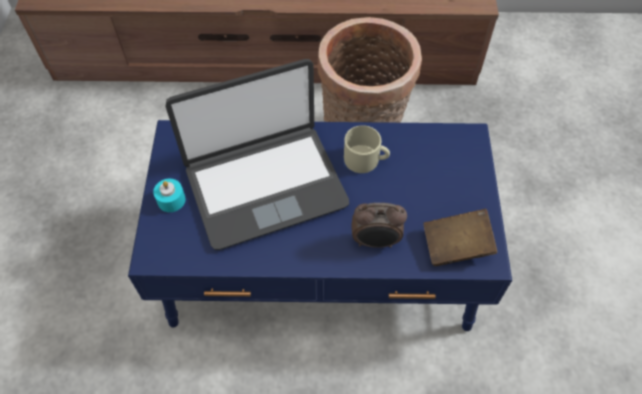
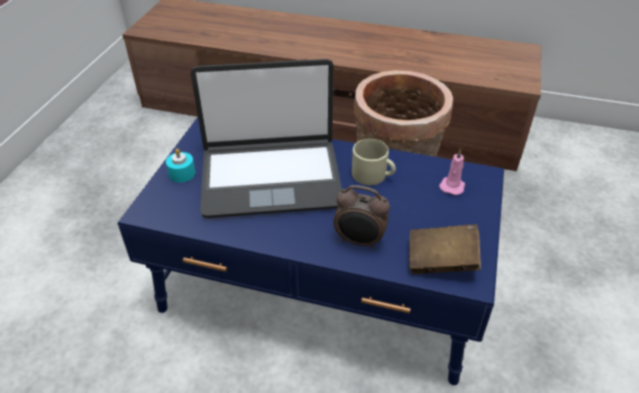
camera: 15 degrees right, 15 degrees down
(444, 156) = (452, 186): none -> pink candle

